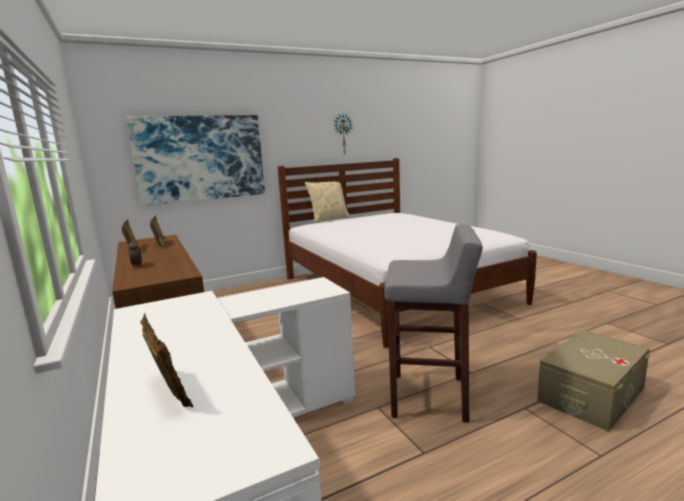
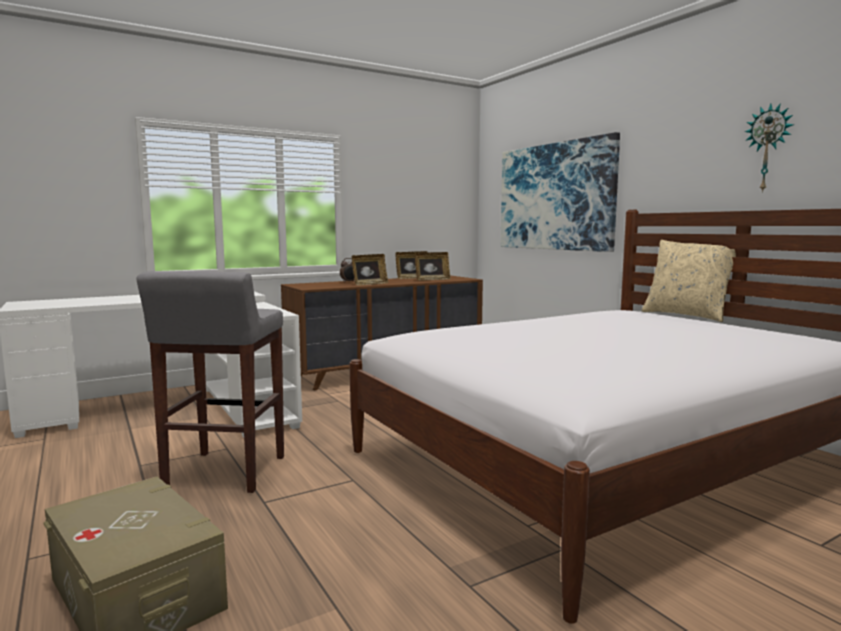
camera: 85 degrees right, 5 degrees down
(169, 392) = (100, 299): picture frame -> picture frame (369, 284)

